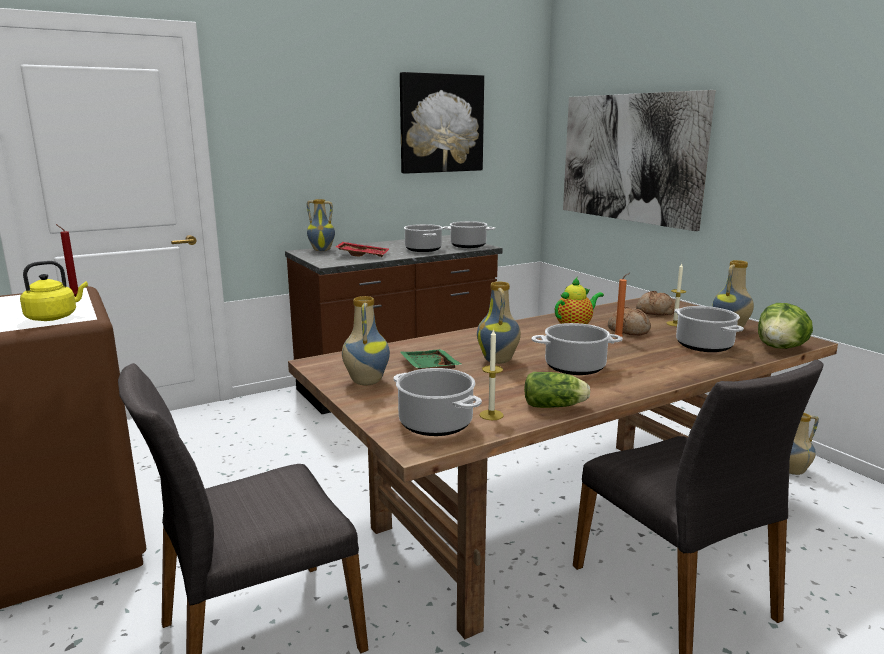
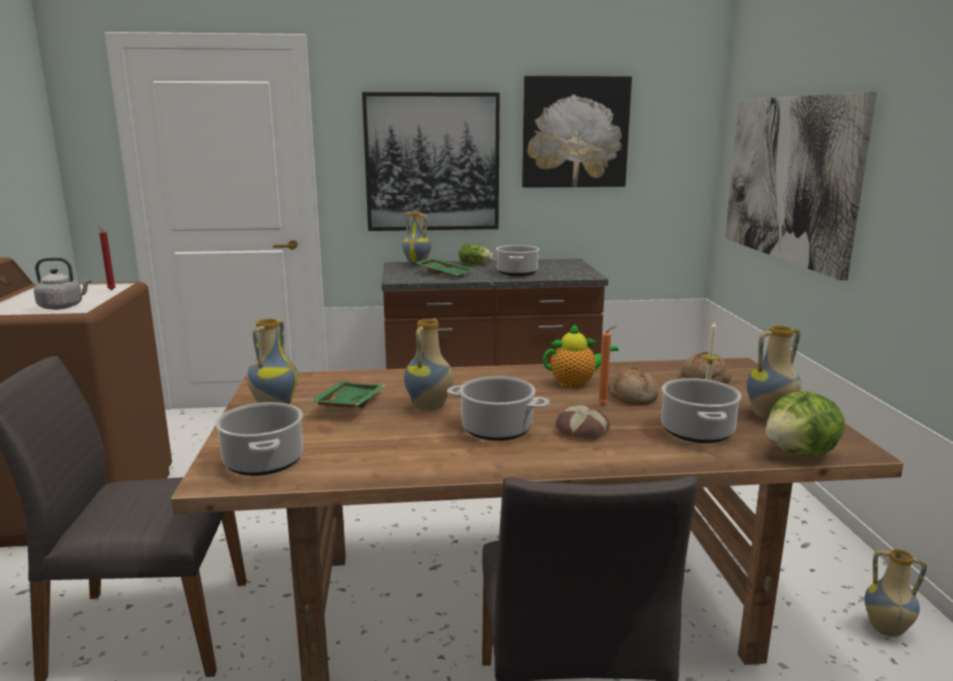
camera: 25 degrees right, 0 degrees up
(54, 317) = (63, 307): yellow kettle -> grey kettle
(323, 152) = (432, 162): none -> picture
(363, 255) = (445, 274): red tray -> green tray
(468, 245) = (573, 273): cooking pot -> none
(491, 415) = (326, 464): candle -> none
(556, 406) = (404, 469): lettuce -> lettuce (476, 264)
(632, 357) = (581, 430): none -> bread

